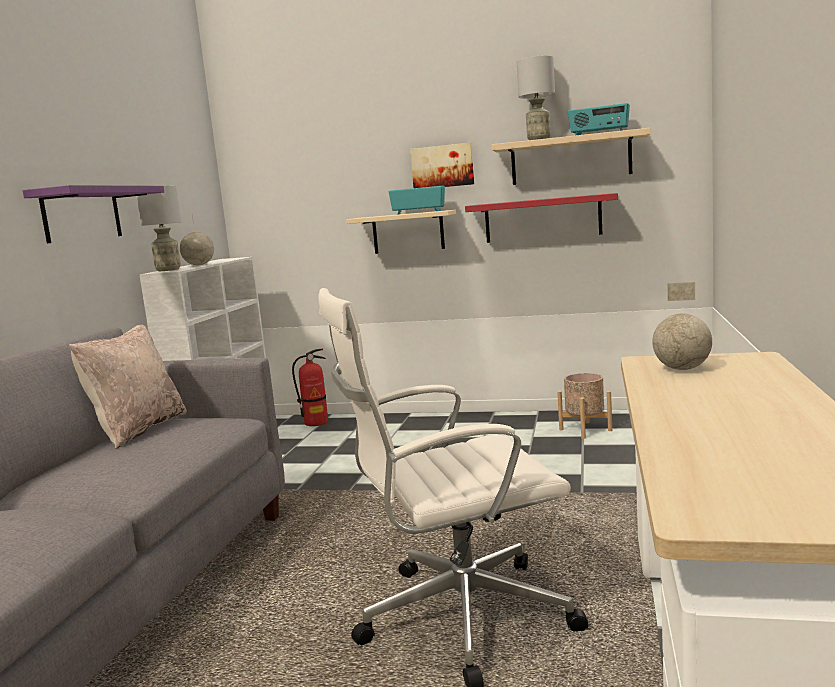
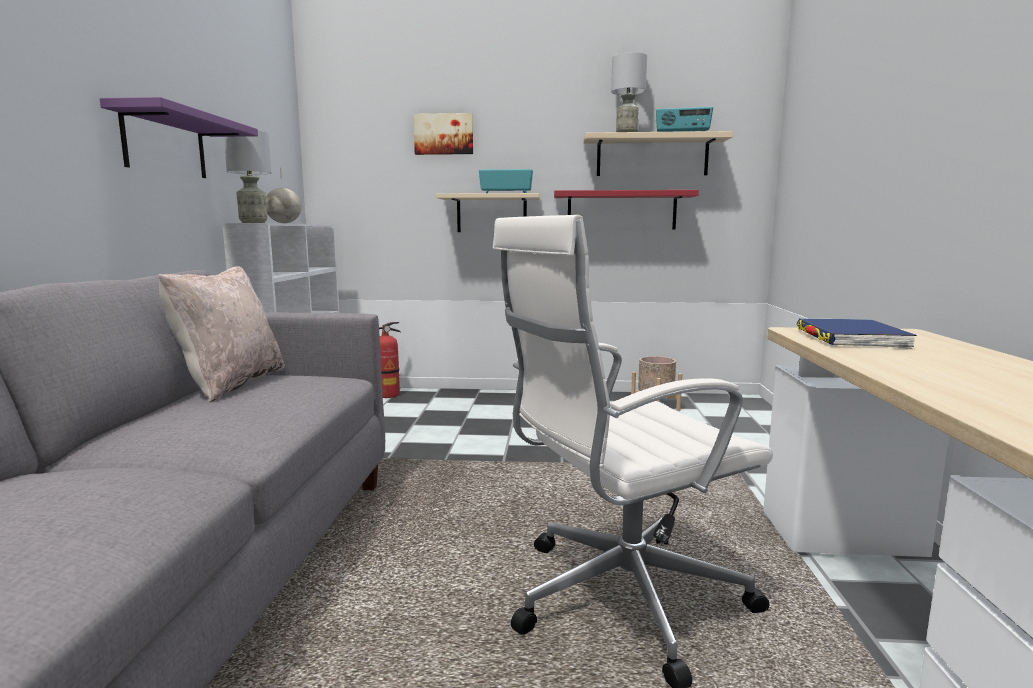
camera: 10 degrees left, 0 degrees up
(442, 166) = (530, 152): picture -> picture (444, 134)
(683, 369) = (850, 338): globe -> blue book

